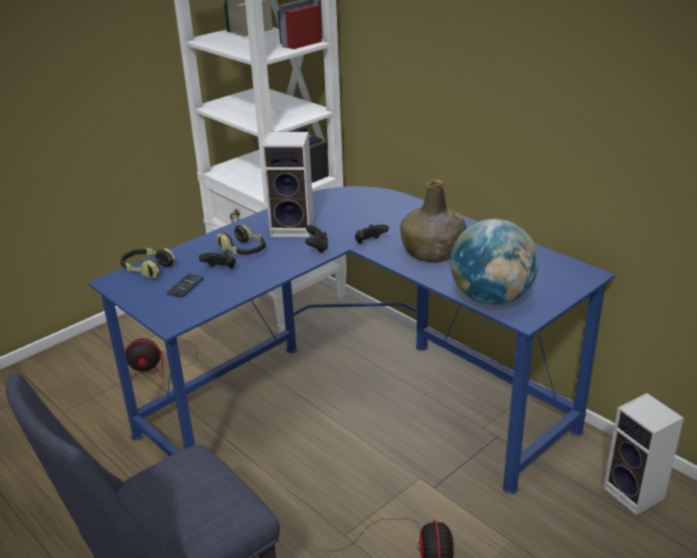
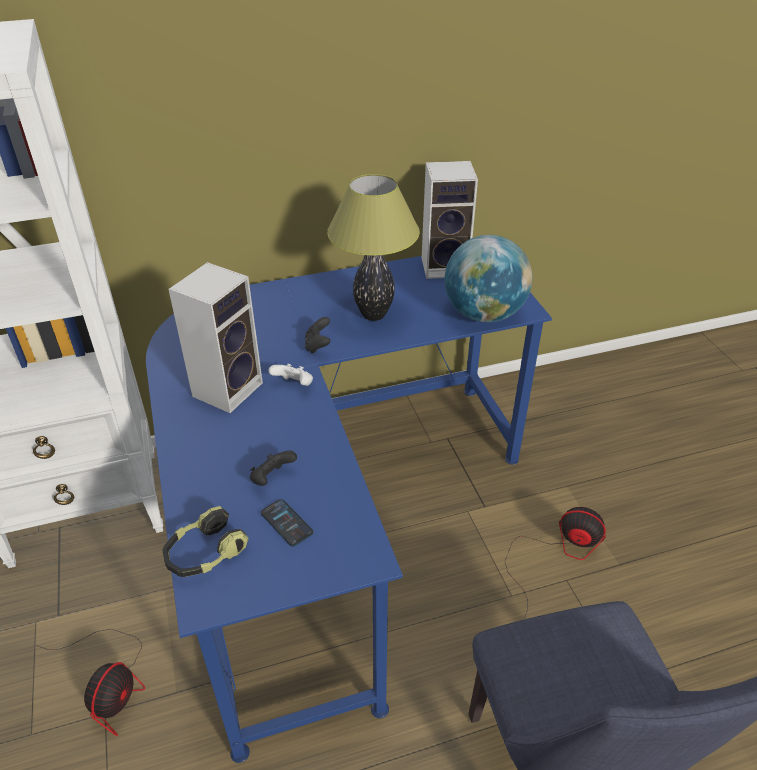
camera: 65 degrees left, 10 degrees up
(244, 250) = (243, 445): headphones -> none
(317, 248) = (294, 385): black game controller -> white game controller
(433, 252) = (374, 315): green bottle -> table lamp
(636, 494) = (552, 397): speaker -> speaker (446, 266)

